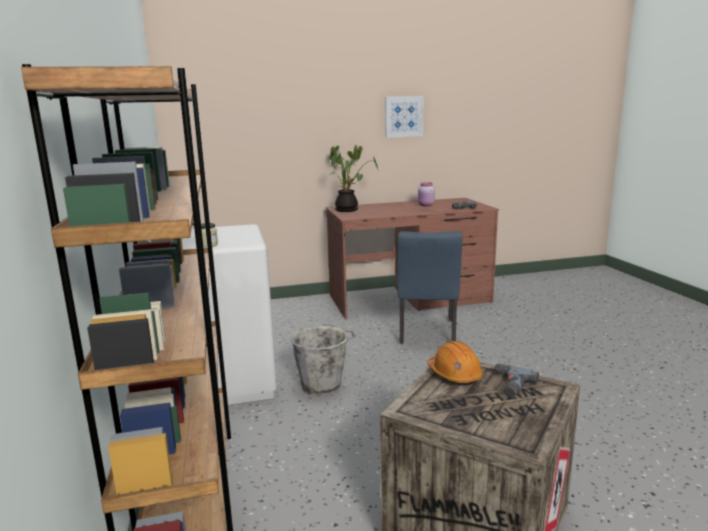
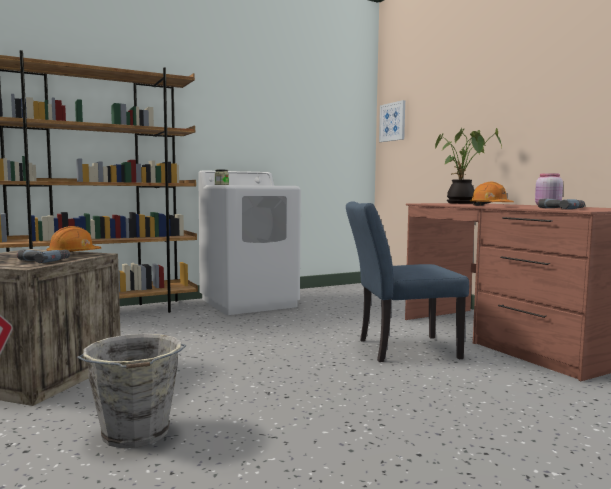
camera: 75 degrees right, 10 degrees down
(323, 386) = (250, 324): grey bucket -> grey bucket (136, 434)
(403, 116) = (575, 85): picture -> picture (392, 122)
(418, 212) = (490, 206): none -> orange hard hat

